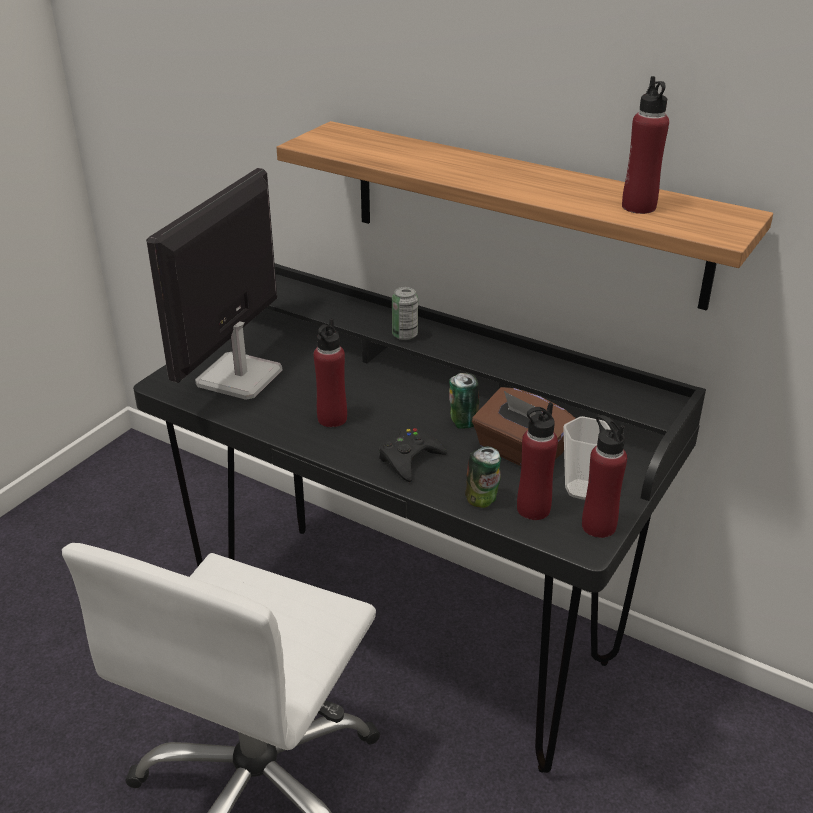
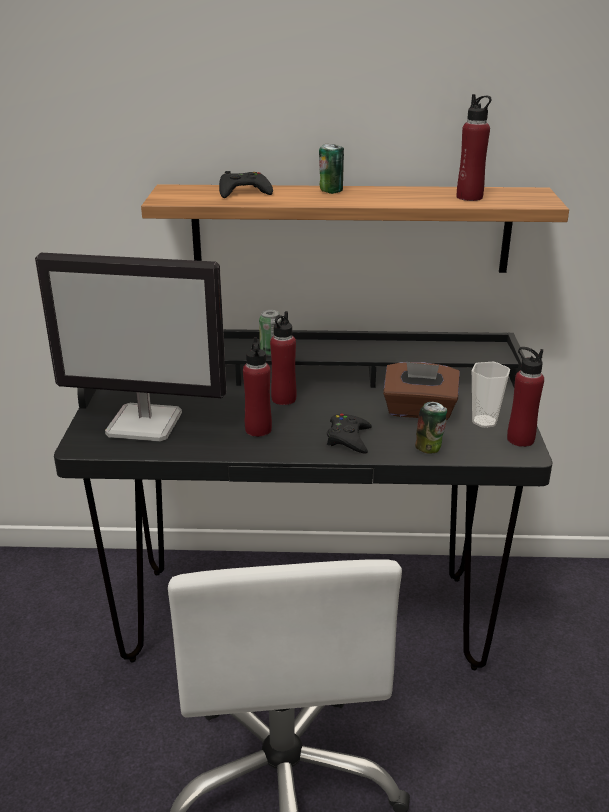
camera: 30 degrees left, 5 degrees down
(239, 378) = (146, 424): monitor -> monitor turned 75 degrees counterclockwise
(397, 148) = (243, 192): none -> black game controller
(463, 422) = (358, 404): can -> can (330, 191)
(533, 509) = (468, 443): red bottle -> red bottle (283, 399)

